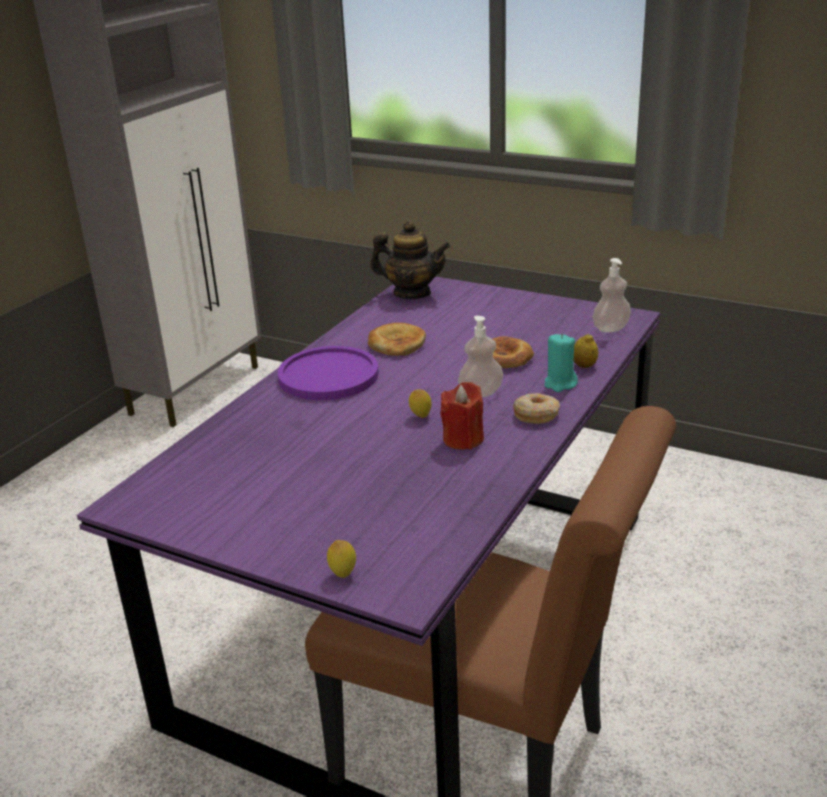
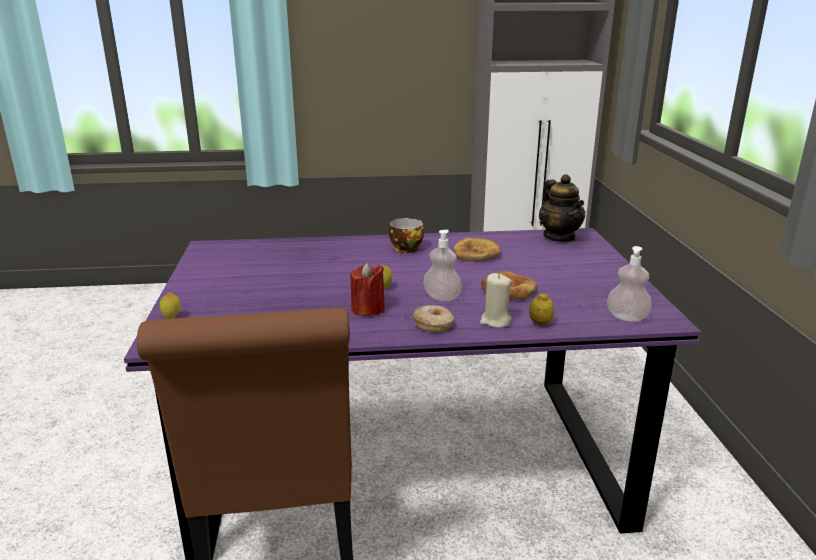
camera: 55 degrees right, 5 degrees down
(328, 376) = (404, 248): purple plate -> cup
(560, 384) = (495, 321): turquoise candle -> beige candle

